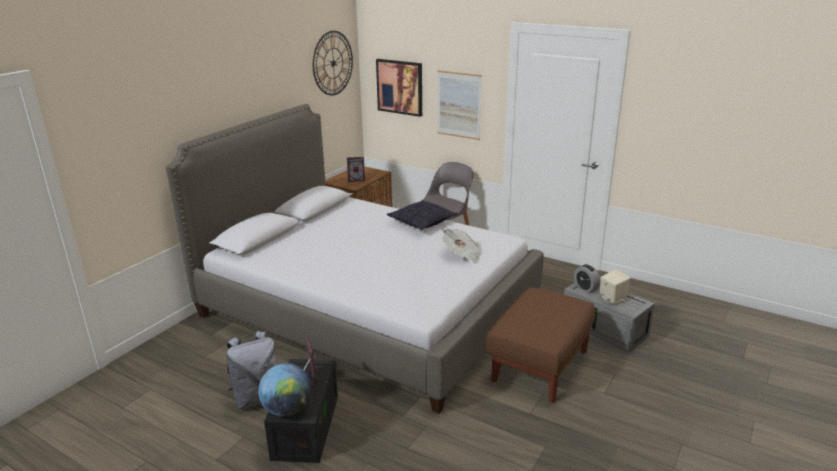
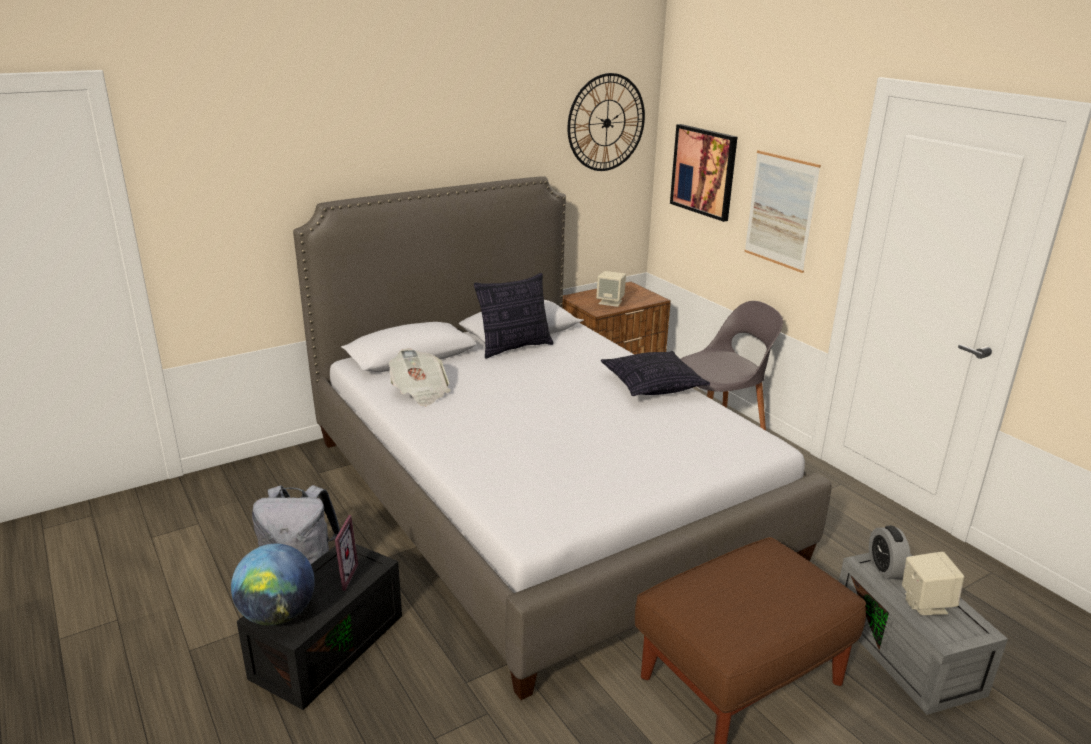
camera: 25 degrees right, 0 degrees up
(321, 219) = (514, 347): none -> pillow
(356, 180) = (610, 302): picture frame -> beige speaker
(462, 255) = (671, 452): newspaper -> newspaper (420, 392)

